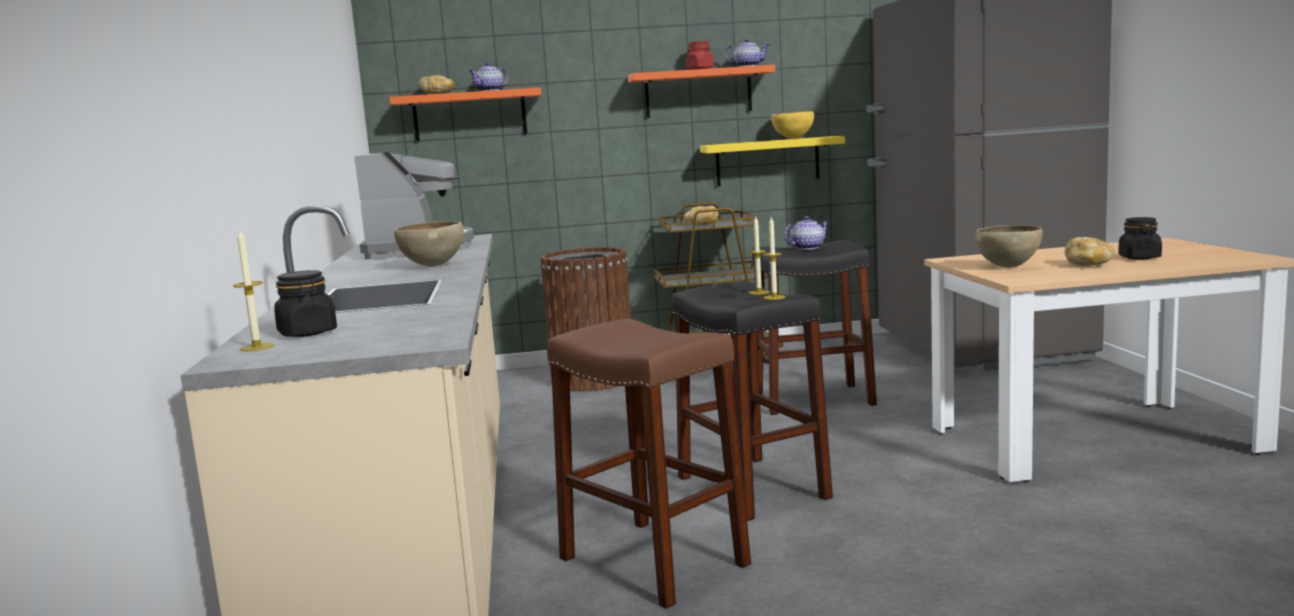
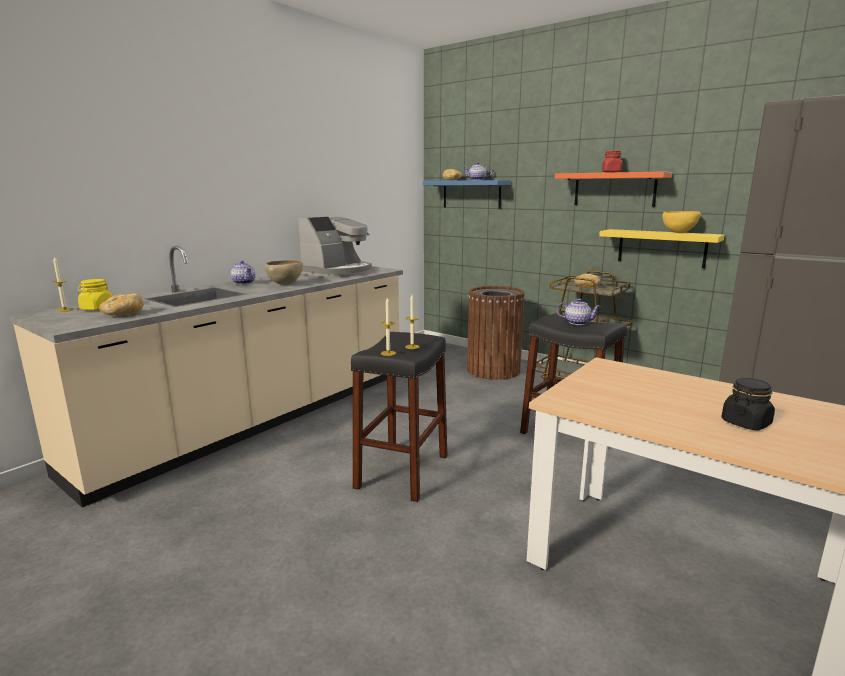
camera: 45 degrees right, 5 degrees up
(307, 333) = (97, 308): black jar -> yellow jar
(469, 115) = (471, 194): orange shelf -> blue shelf
(653, 562) = (277, 484): brown stool -> none
(747, 66) = (648, 171): teapot -> teapot (244, 283)
(1008, 267) = (606, 386): brown bowl -> none
(1088, 265) = (668, 410): bread -> bread (123, 314)

